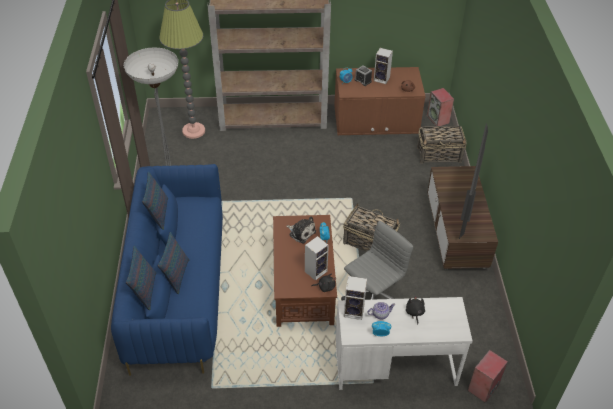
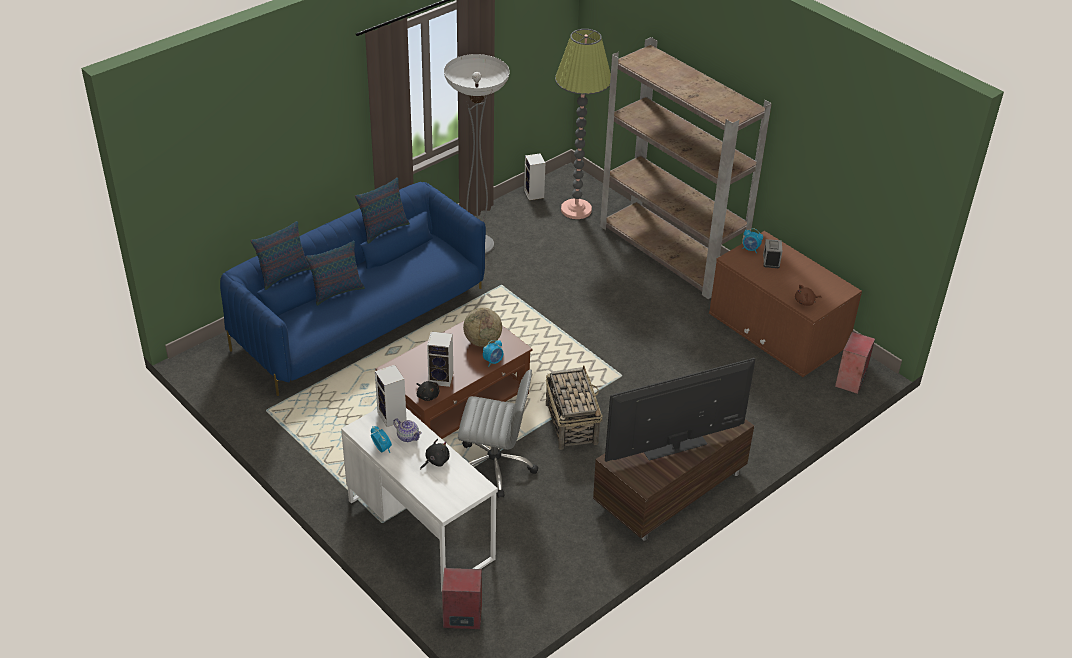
camera: 50 degrees right, 5 degrees down
(301, 232) = (482, 341): plush toy -> globe
(382, 79) = (795, 274): speaker -> speaker (534, 194)
(439, 154) = (787, 412): basket -> none

